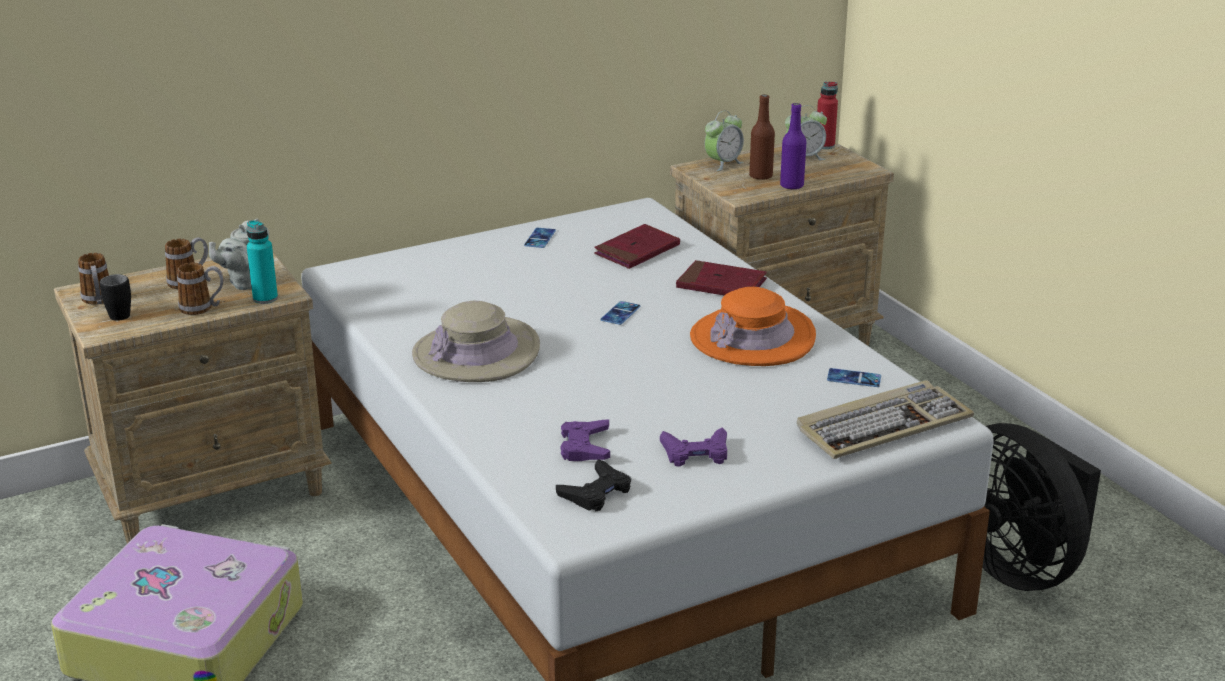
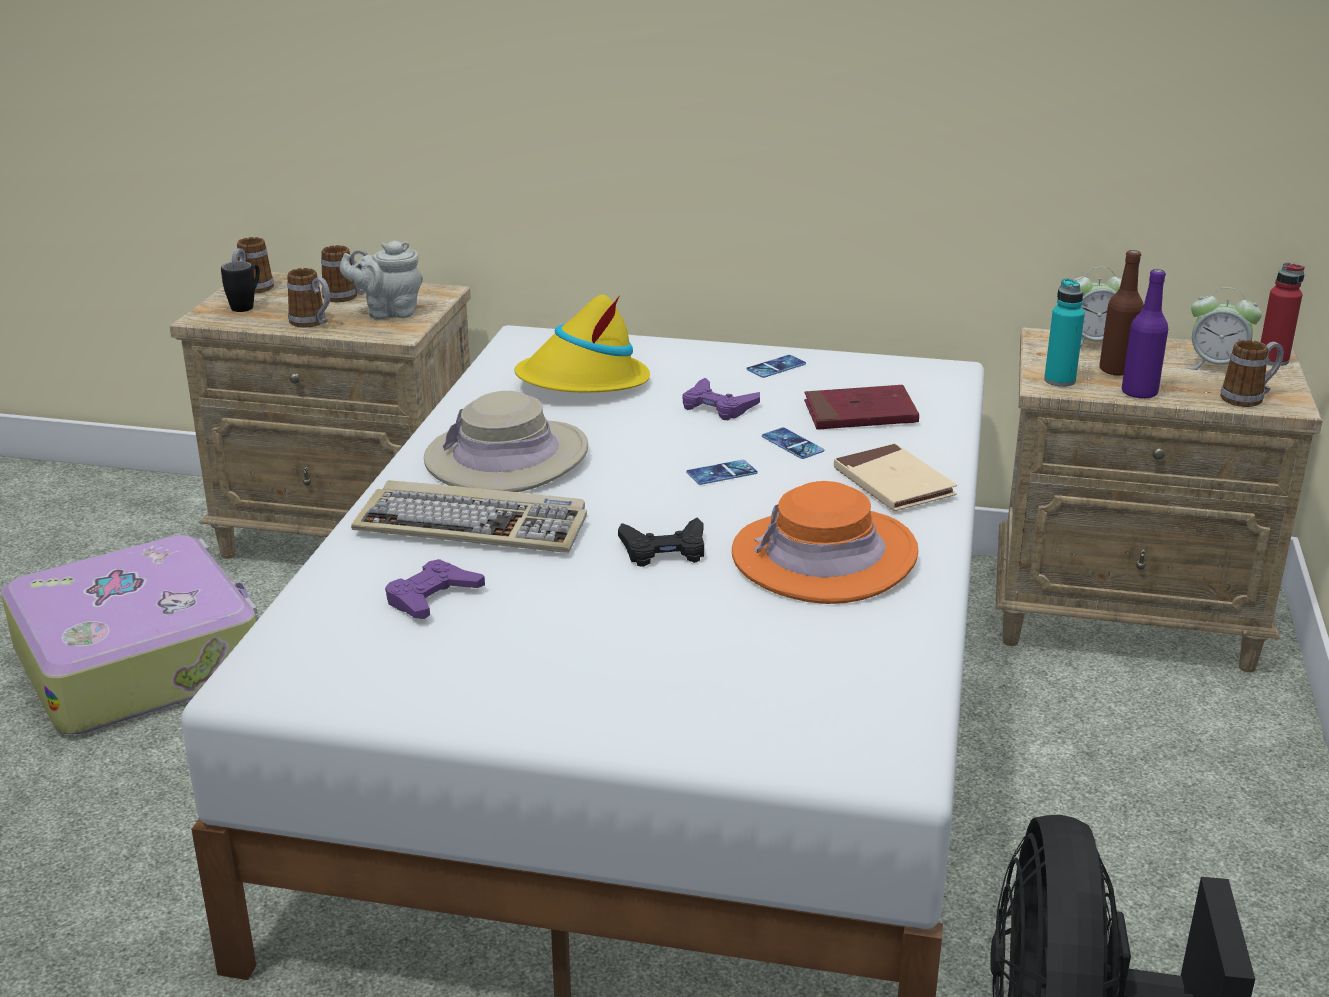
camera: 40 degrees right, 0 degrees up
(265, 298) = (375, 332): turquoise bottle -> turquoise bottle (1059, 380)
(436, 289) = (583, 382): none -> yellow hat
(596, 492) = (354, 651): black game controller -> black game controller (664, 550)
(696, 453) = (527, 658): purple game controller -> purple game controller (718, 406)
(721, 285) = (893, 483): red book -> beige book
(845, 171) = (1248, 398): none -> mug
(854, 378) = (866, 656): phone -> phone (792, 444)
(883, 425) = (803, 730): keyboard -> keyboard (474, 525)

